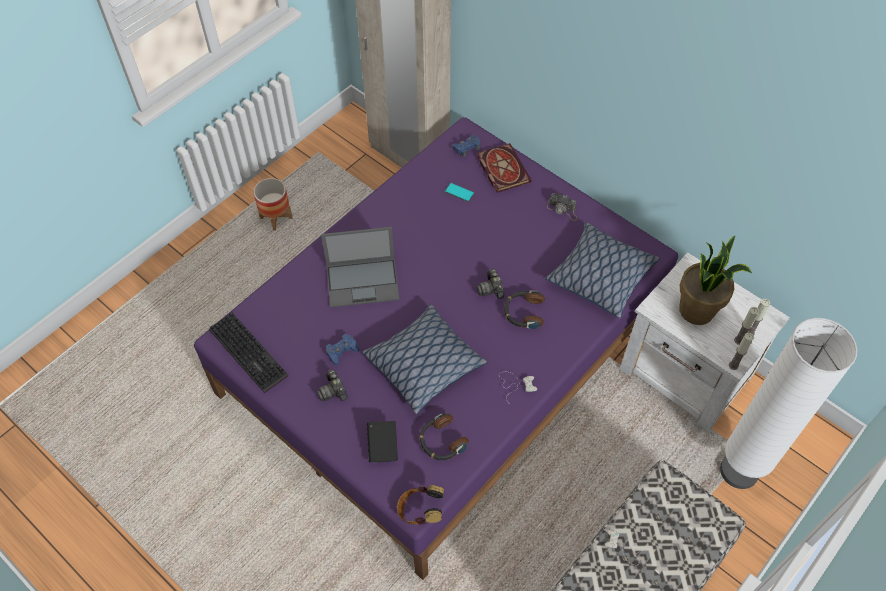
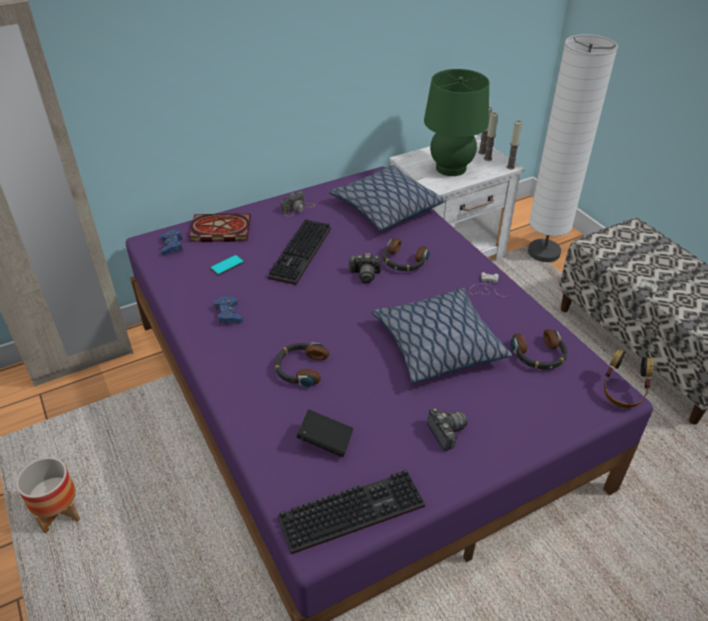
camera: 70 degrees left, 15 degrees down
(333, 391) = (446, 432): camera -> camera turned 105 degrees counterclockwise
(342, 351) = (391, 411): blue game controller -> blue game controller (228, 314)
(363, 282) = (300, 368): laptop -> headphones
(383, 446) = (534, 404): black book -> black book (325, 442)
(497, 236) = (302, 254): none -> keyboard
(697, 311) = (451, 168): potted plant -> green table lamp

